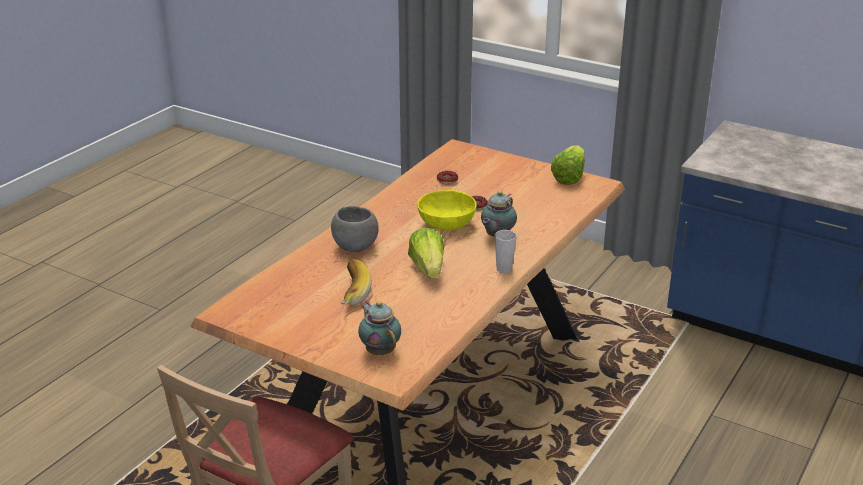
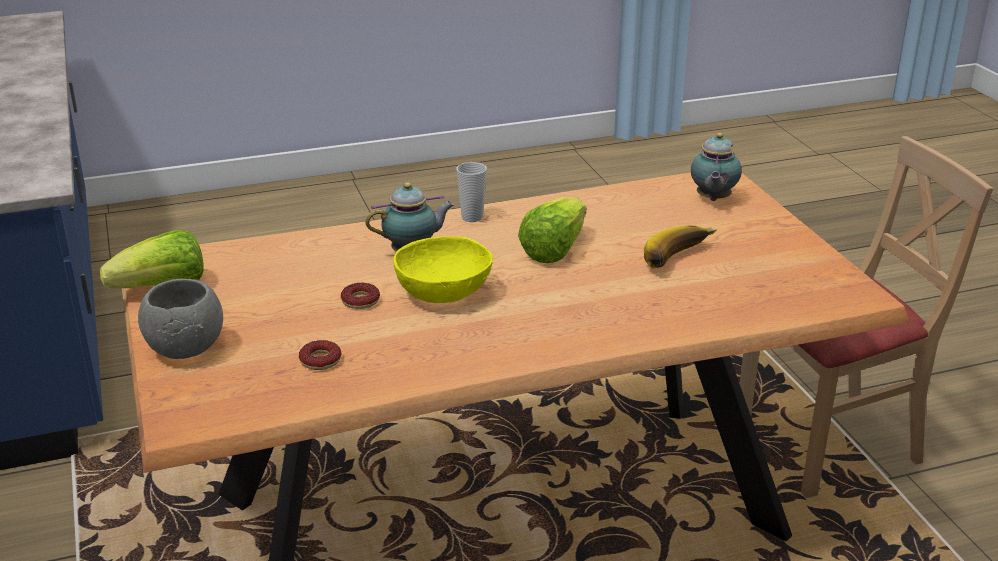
camera: 140 degrees left, 0 degrees up
(355, 247) = (606, 311): grey bowl -> grey bowl (186, 348)

